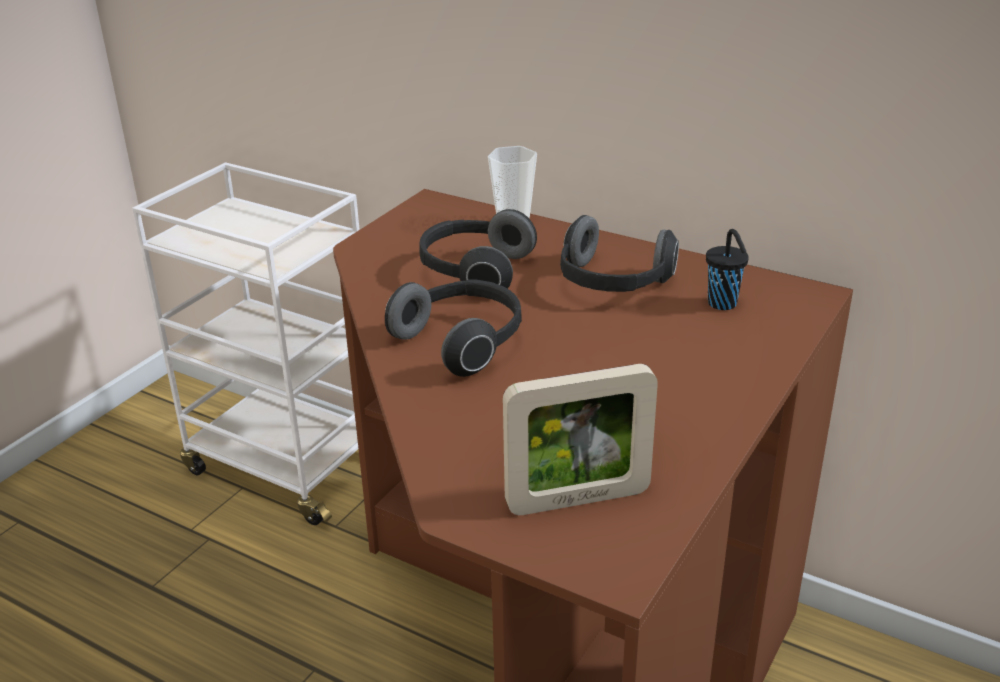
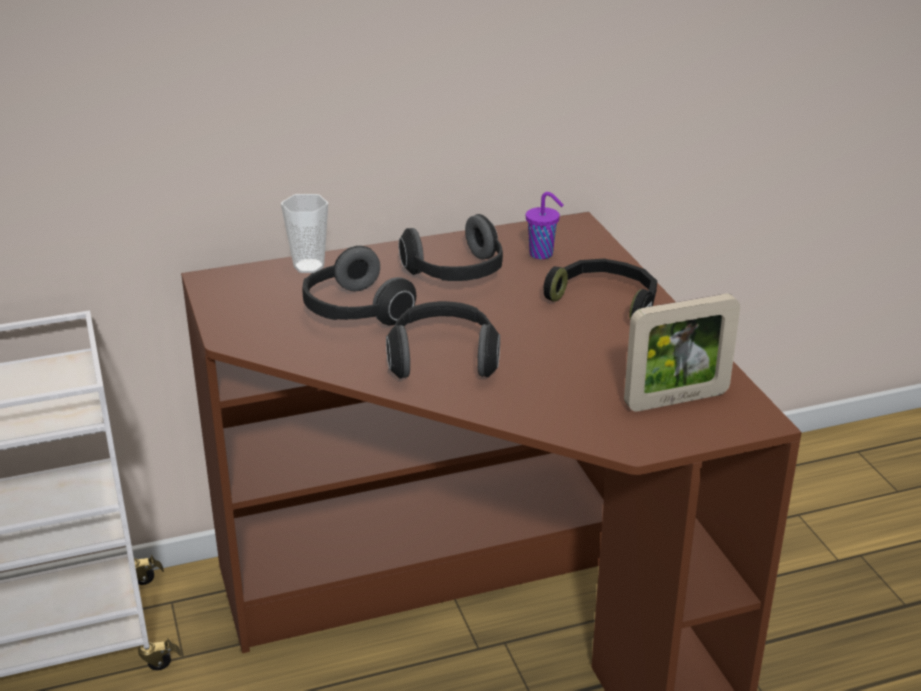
camera: 50 degrees left, 0 degrees up
(577, 499) = (676, 400): picture frame -> picture frame turned 45 degrees clockwise
(700, 374) = (606, 300): none -> black headphones
(723, 304) = (542, 254): black cup -> purple cup

